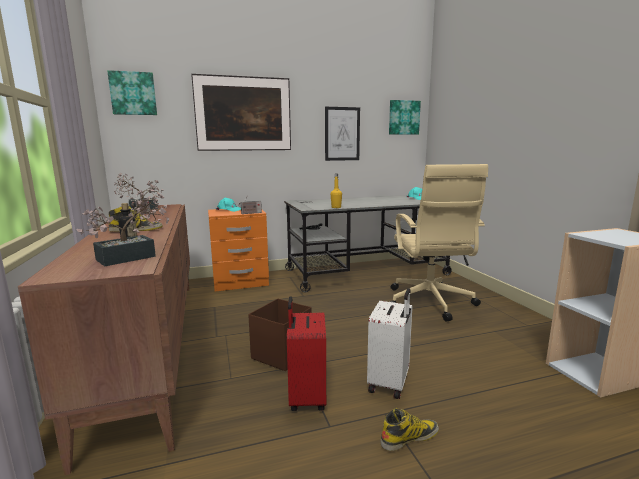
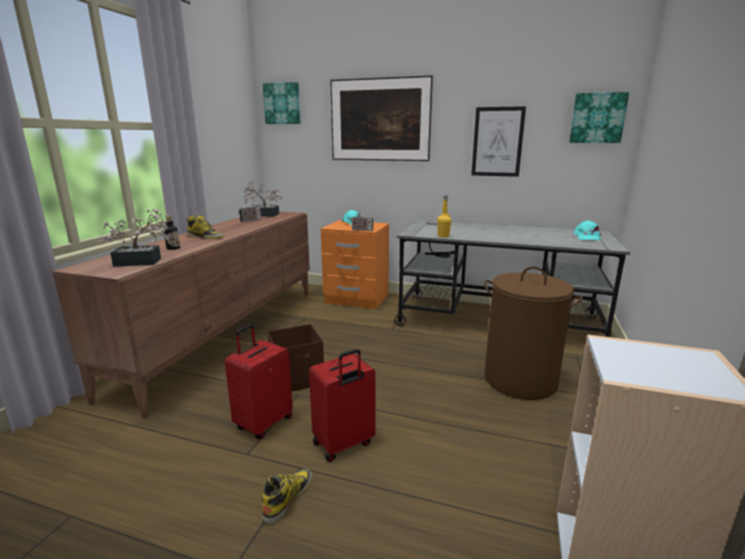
camera: 35 degrees right, 5 degrees up
(390, 383) = (344, 444): white suitcase -> red suitcase
(409, 437) = (288, 497): boot -> boot turned 75 degrees counterclockwise
(430, 303) = (519, 380): beige office chair -> brown laundry basket

